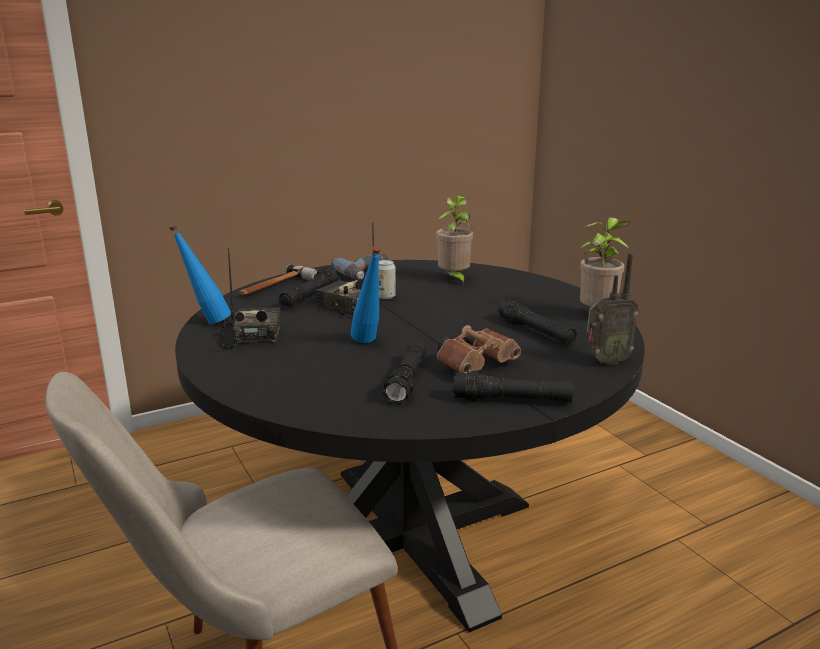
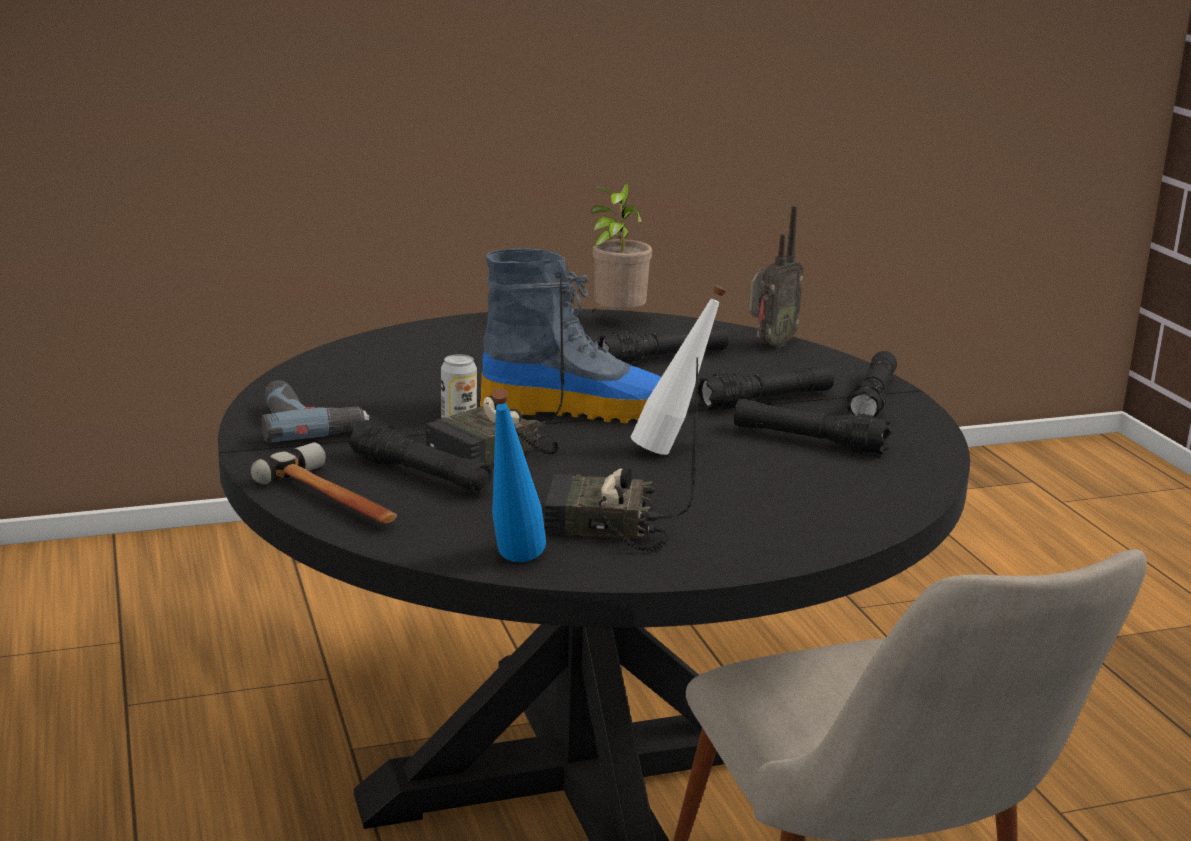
camera: 80 degrees left, 0 degrees up
(369, 344) = (673, 450): blue bottle -> white bottle
(422, 318) = (578, 409): none -> boot
(454, 279) = (402, 369): potted plant -> none
(477, 364) = (765, 400): brown binoculars -> black flashlight
(605, 361) = (769, 344): radio -> radio turned 45 degrees clockwise

